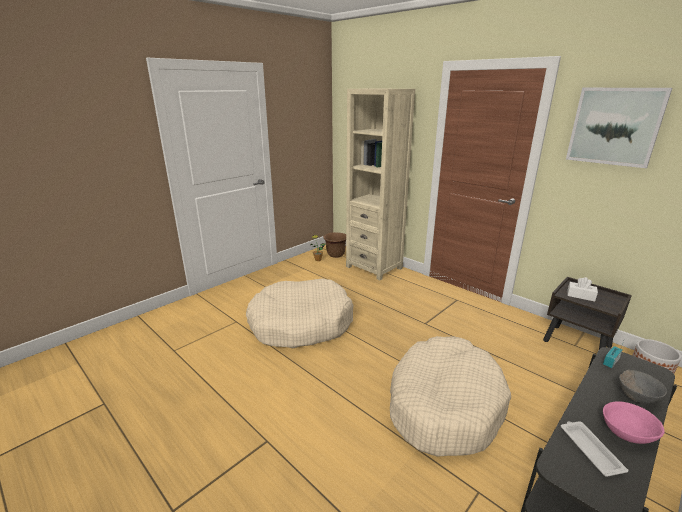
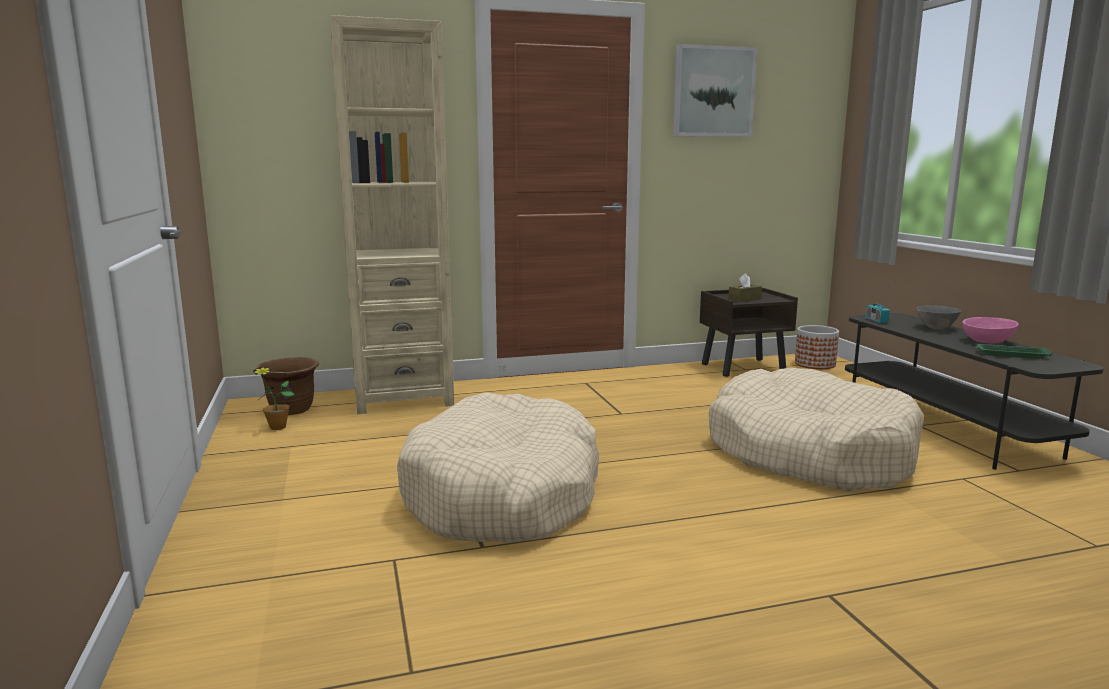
camera: 60 degrees left, 10 degrees down
(580, 296) = (744, 299): white tissue box -> brown tissue box
(589, 449) = (1010, 354): white tray -> green tray

